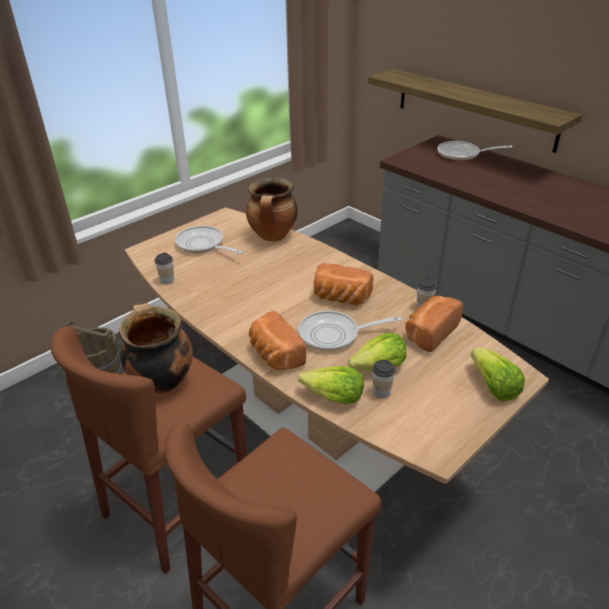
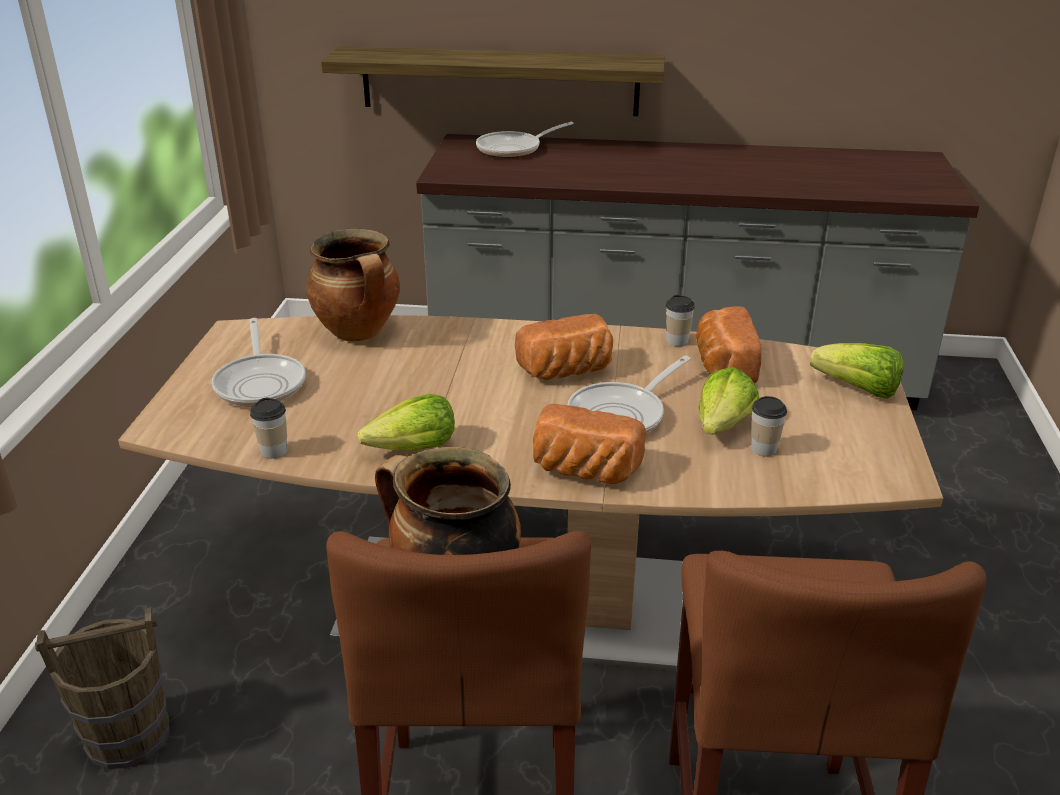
camera: 40 degrees left, 5 degrees down
(203, 245) = (261, 383): frying pan -> frying pan turned 105 degrees counterclockwise
(333, 397) = (722, 481): lettuce -> lettuce (413, 449)

